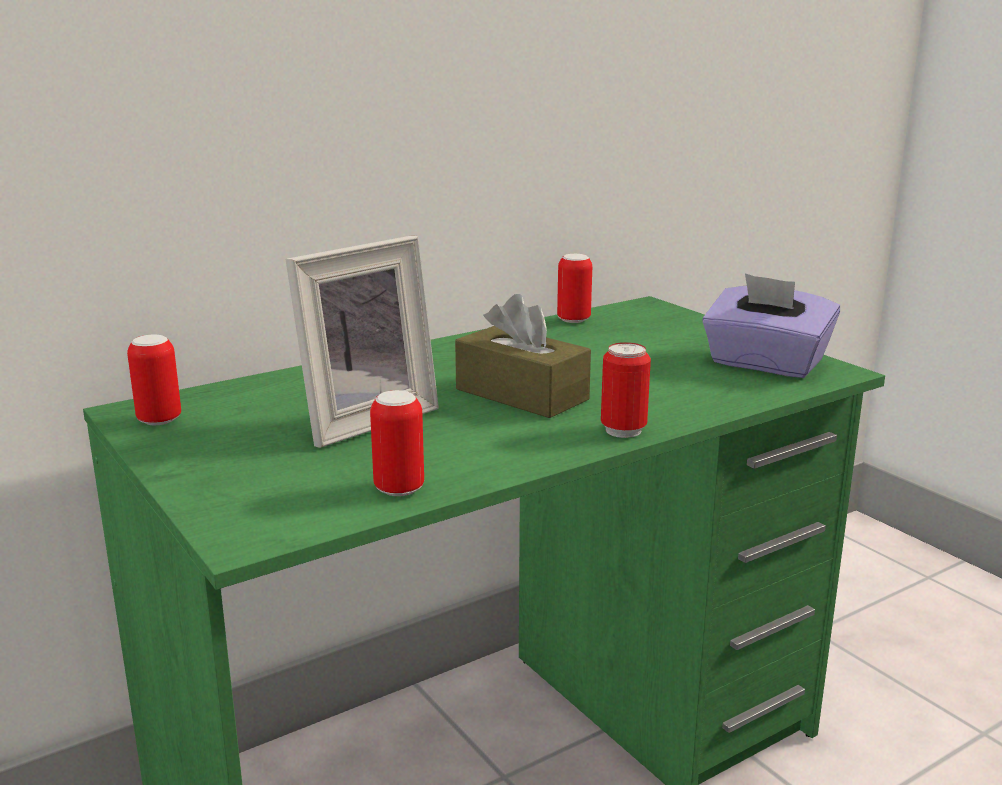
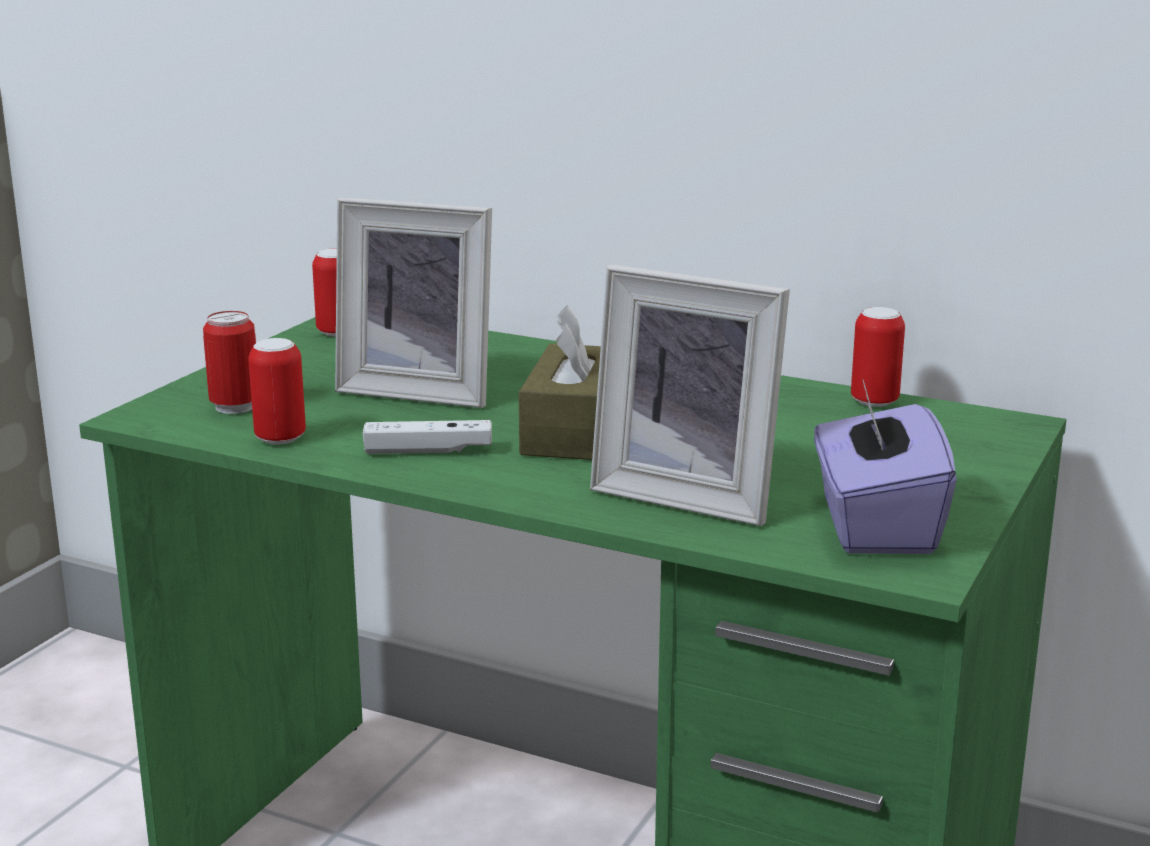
camera: 60 degrees right, 0 degrees up
(503, 443) = (428, 450): none -> white game controller
(623, 430) = (527, 492): can -> can (235, 407)
(676, 391) = (690, 495): none -> picture frame

